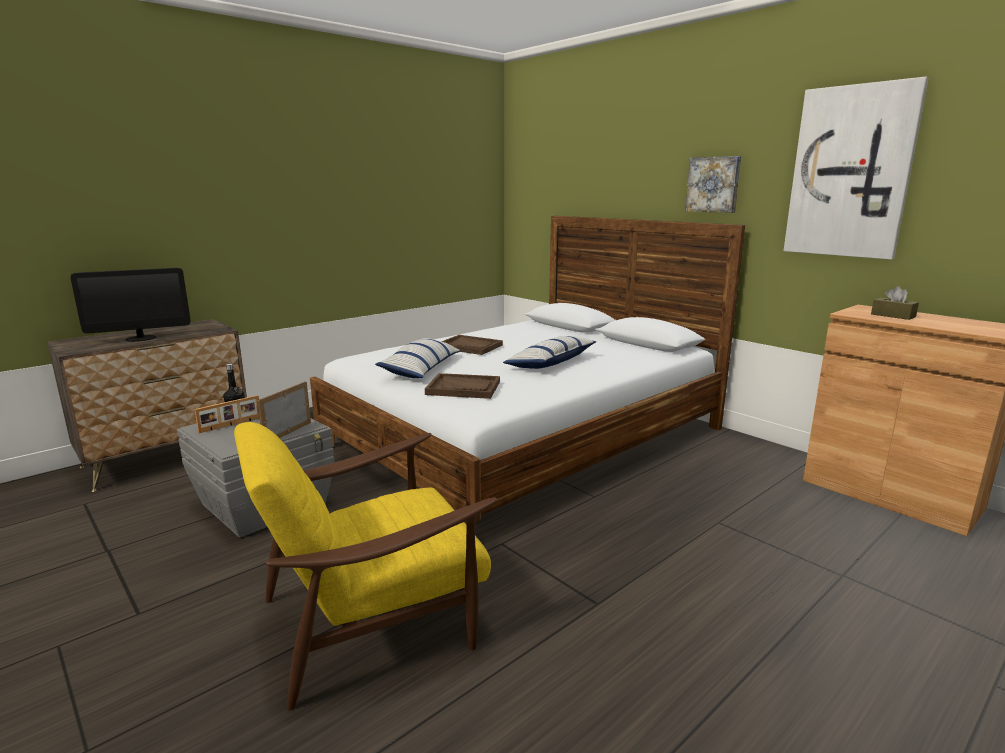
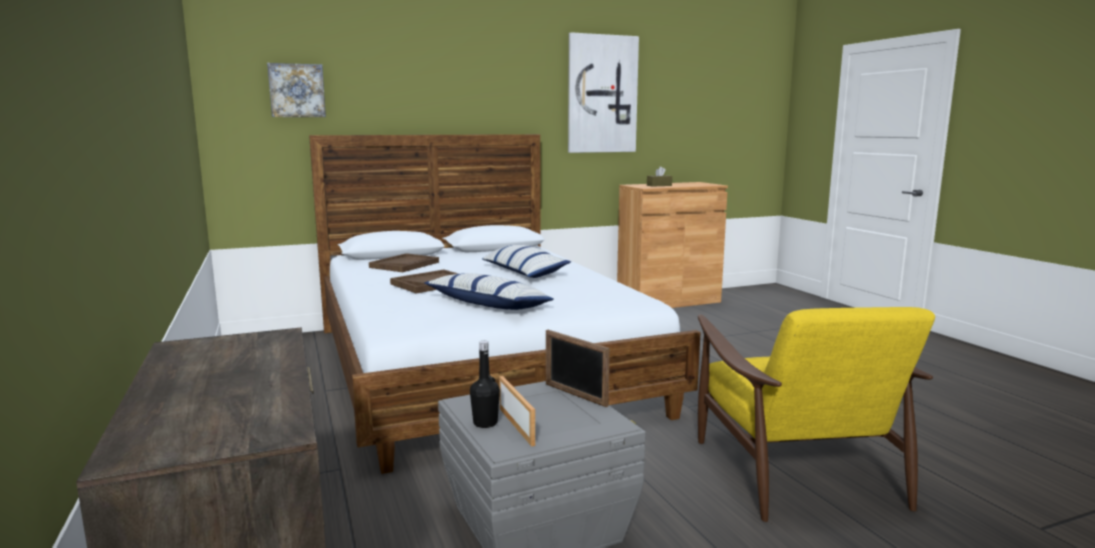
camera: 70 degrees left, 5 degrees down
(140, 338) = (247, 384): monitor -> none
(463, 388) = (577, 298): brown tray -> brown tray (404, 265)
(713, 184) = (503, 101): picture -> picture (297, 90)

